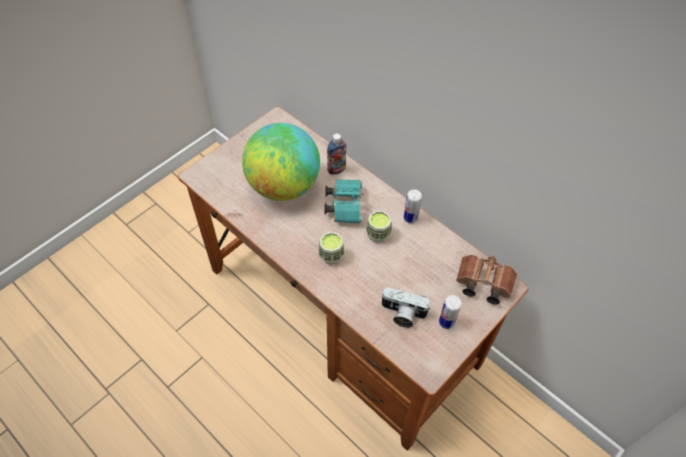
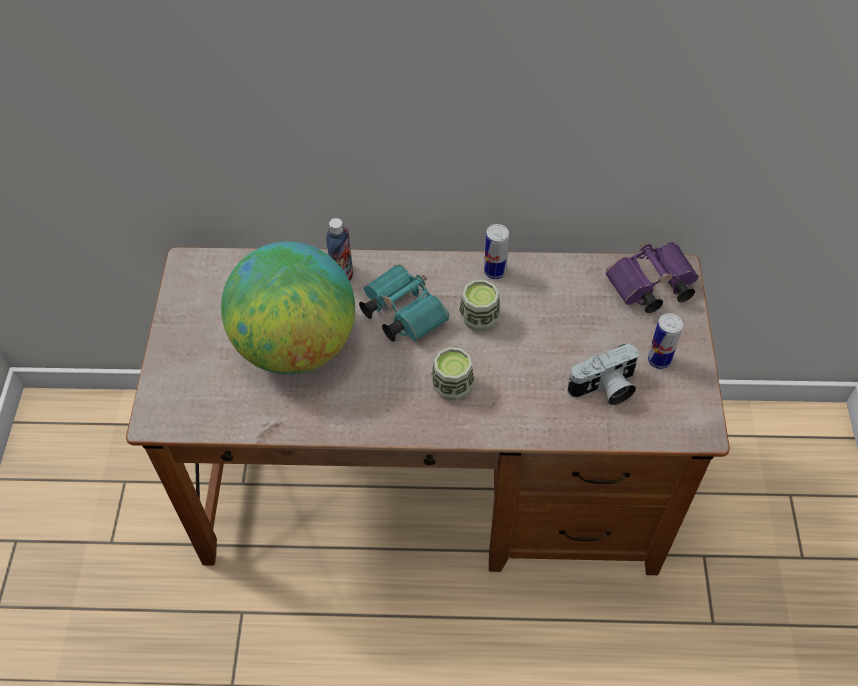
camera: 40 degrees left, 0 degrees up
(482, 283) = (649, 288): brown binoculars -> purple binoculars

